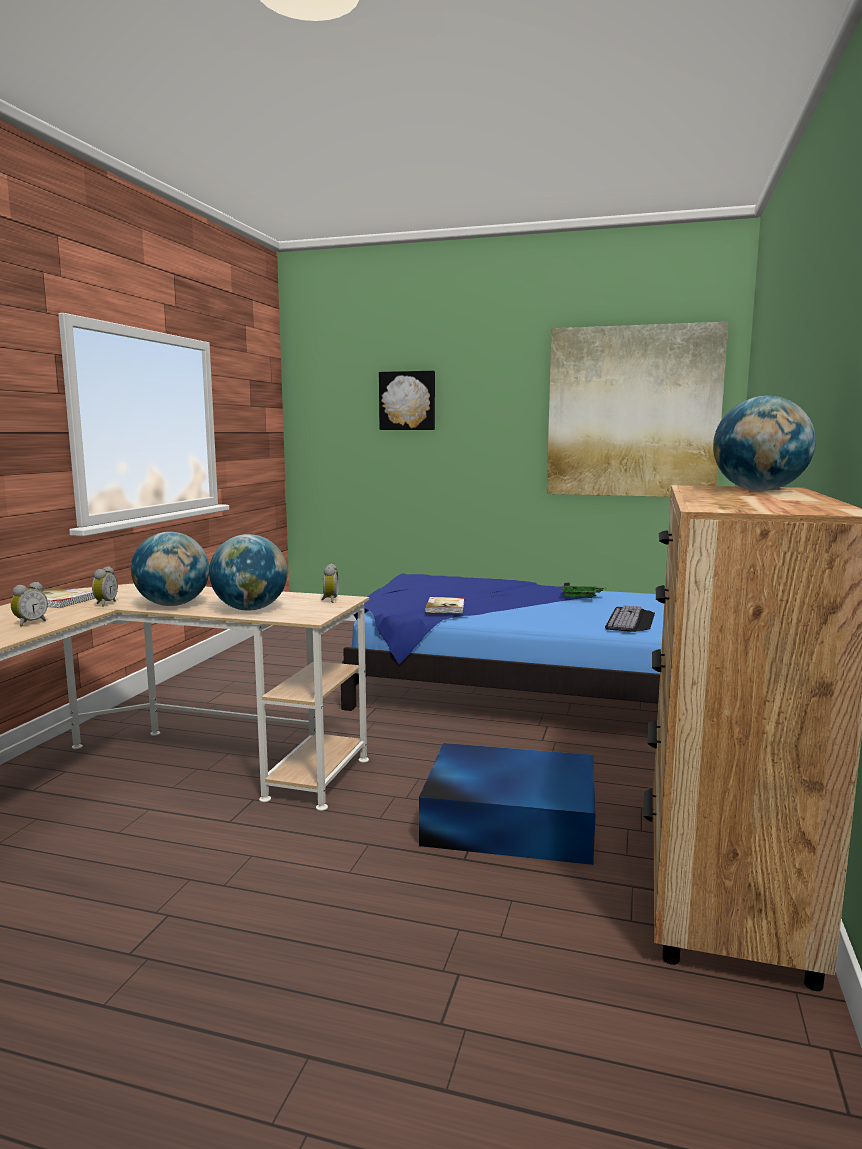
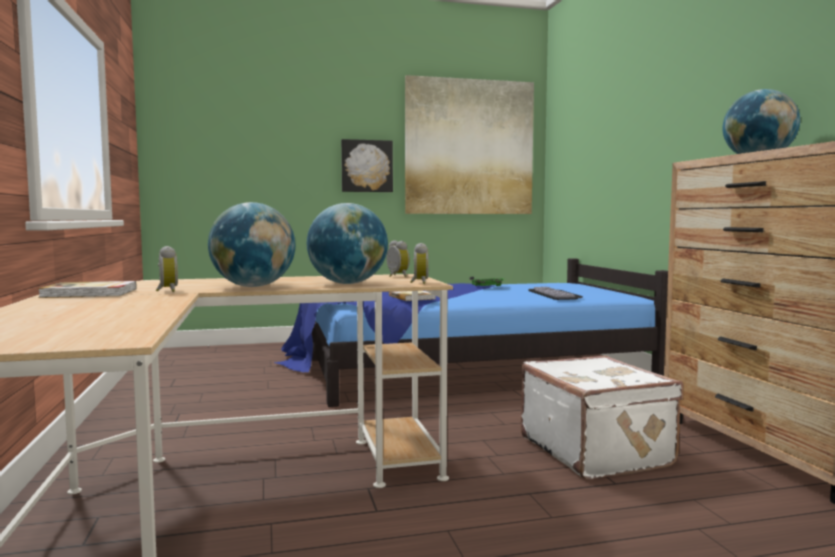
camera: 30 degrees left, 5 degrees down
(30, 623) = (130, 305): alarm clock -> alarm clock (419, 283)
(407, 401) = (276, 130): picture -> picture (366, 166)
(507, 820) = (596, 451): blue storage box -> white suitcase

